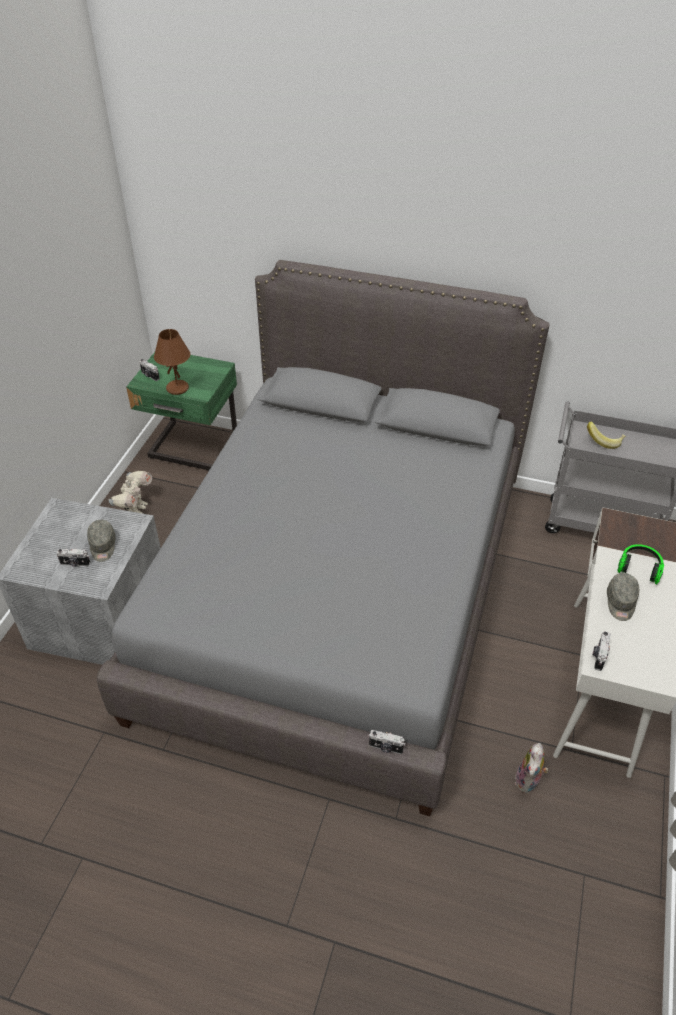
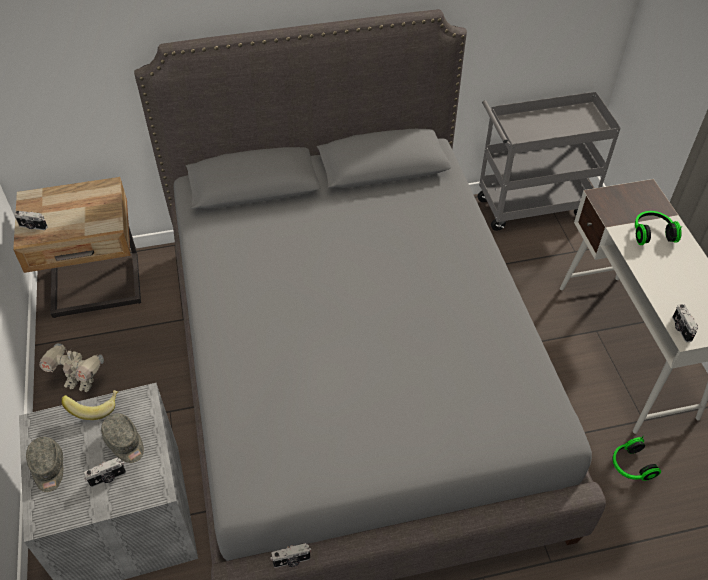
camera: 30 degrees left, 5 degrees up
(136, 510) = (80, 382): toy robot -> toy robot turned 120 degrees clockwise
(178, 388) = (77, 228): brown table lamp -> none
(193, 449) = (97, 288): green nightstand -> beige nightstand
(385, 748) = (545, 504): camera -> camera (292, 561)
(529, 781) = (630, 466): plush toy -> headphones
(604, 441) = (531, 127): banana -> banana (94, 407)
(620, 602) = (661, 272): grey cap -> grey cap (48, 469)

